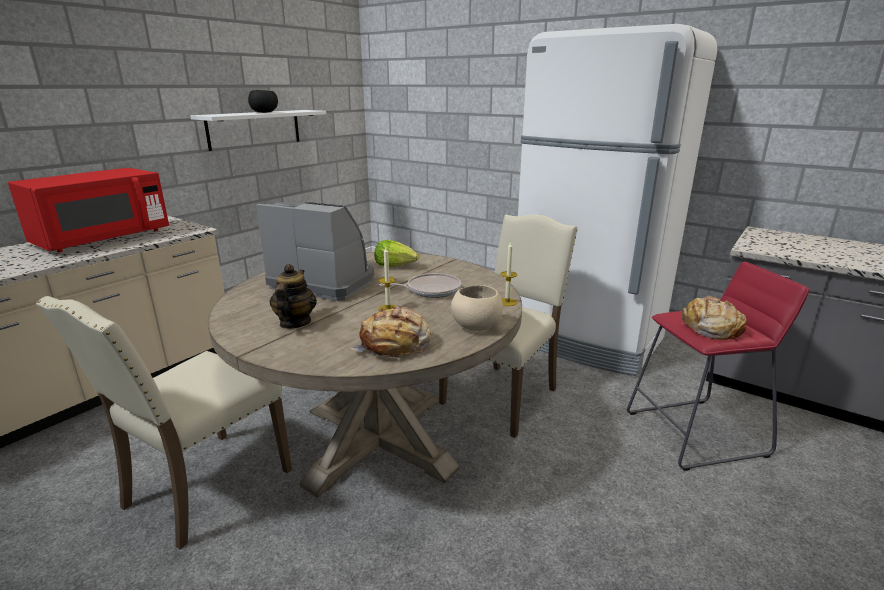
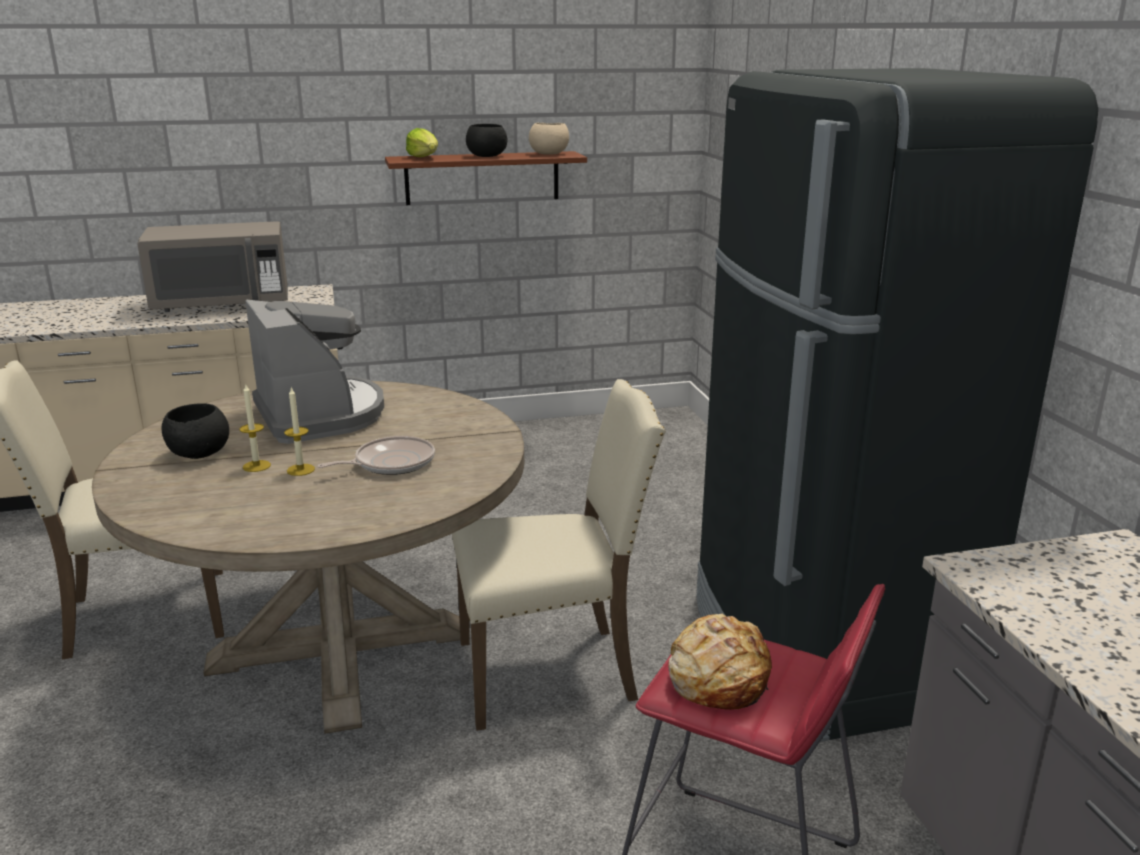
camera: 40 degrees right, 0 degrees up
(103, 239) = (222, 304): red microwave -> grey microwave
(255, 129) = (482, 178): white shelf -> brown shelf
(295, 323) = (198, 453): teapot -> black bowl
(395, 266) = (430, 418): lettuce -> lettuce (424, 158)
(395, 345) = (215, 513): bread -> none
(430, 290) = (390, 463): frying pan -> frying pan turned 60 degrees counterclockwise
(477, 325) = (330, 525): beige bowl -> beige bowl (550, 154)
(507, 302) = (429, 510): candle -> candle (256, 466)
(586, 339) = (821, 653): white fridge -> black fridge

